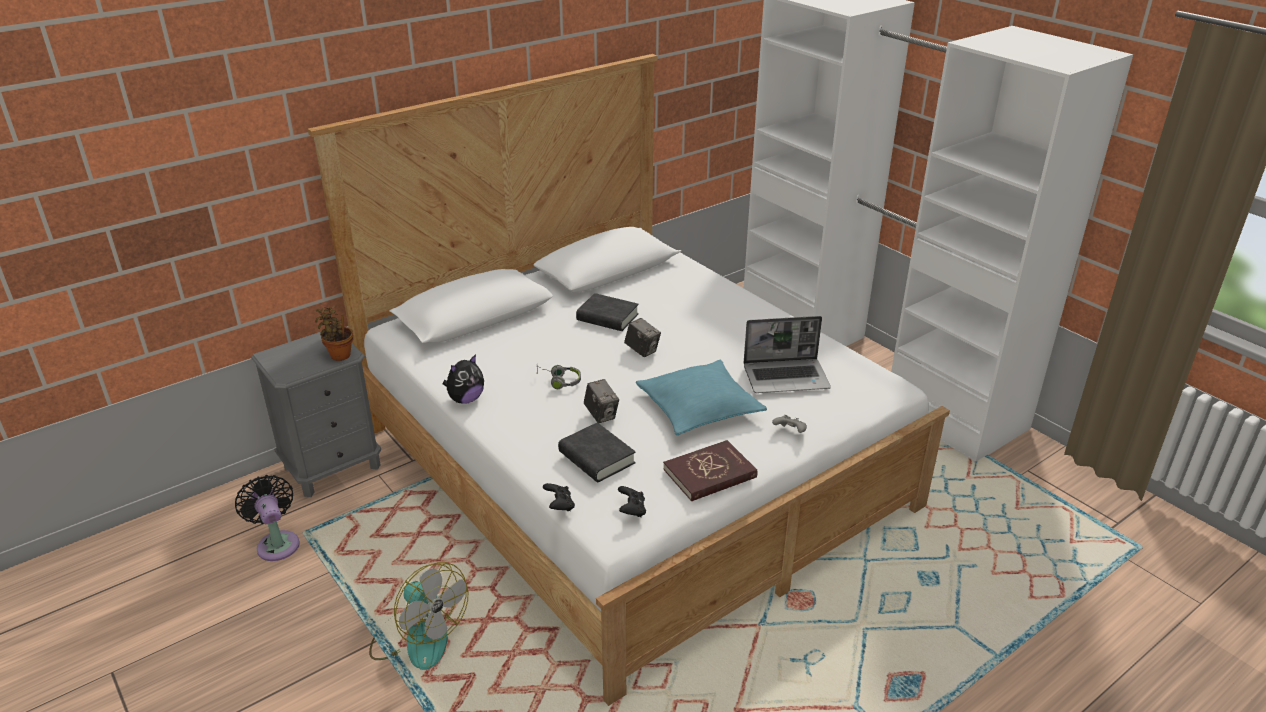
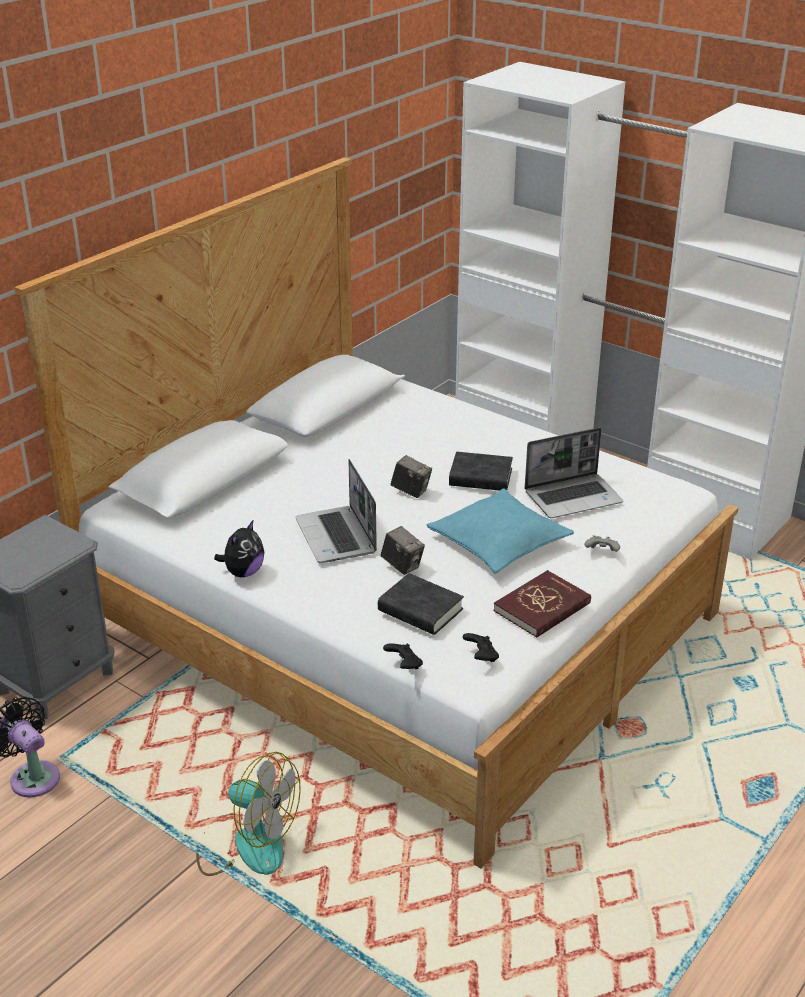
camera: 15 degrees left, 0 degrees up
(339, 354) = (68, 545): potted plant -> none
(559, 381) = (337, 537): grey headphones -> laptop
(607, 317) = (354, 460): black book -> black book (480, 477)

